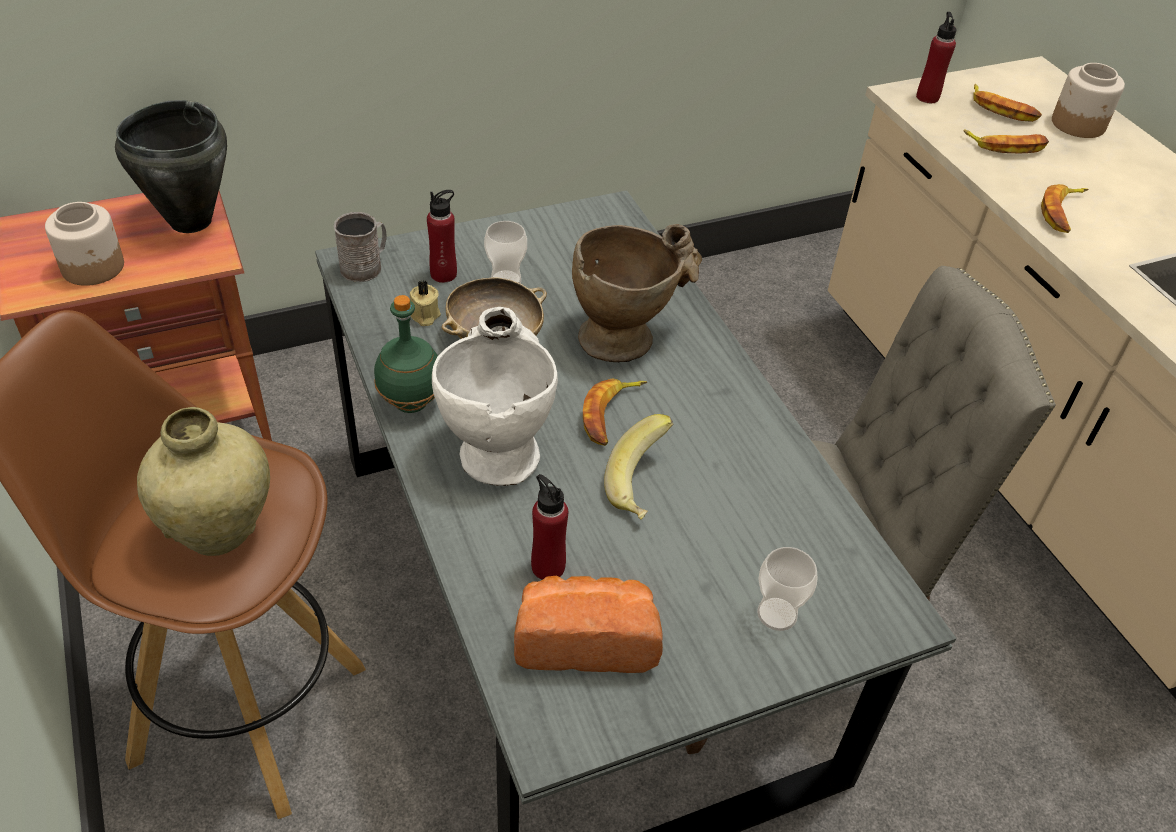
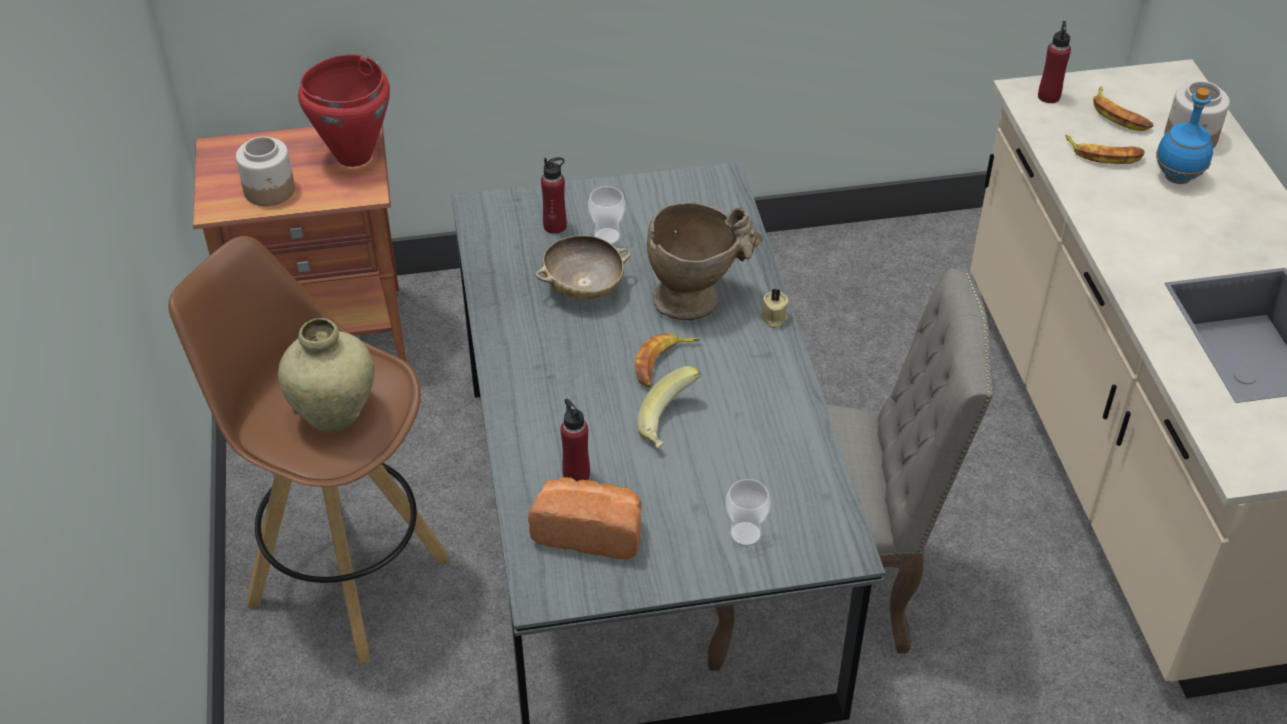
camera: 15 degrees right, 0 degrees up
(189, 221) = (353, 156): black cooking pot -> red cooking pot
(365, 266) = (490, 212): grey mug -> none
(410, 403) = (500, 334): green bottle -> none
(424, 316) = (529, 261): beige candle -> beige candle (773, 318)
(496, 445) = (561, 377): white vase -> none
(1062, 213) = (1126, 226): banana -> none
(1086, 162) = (1177, 178): none -> blue bottle

